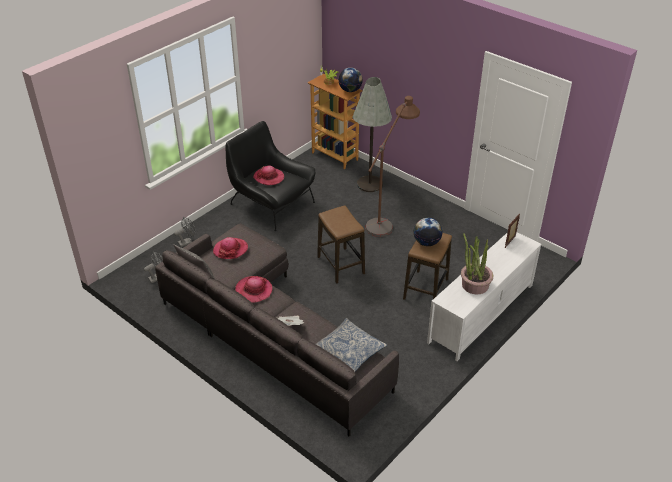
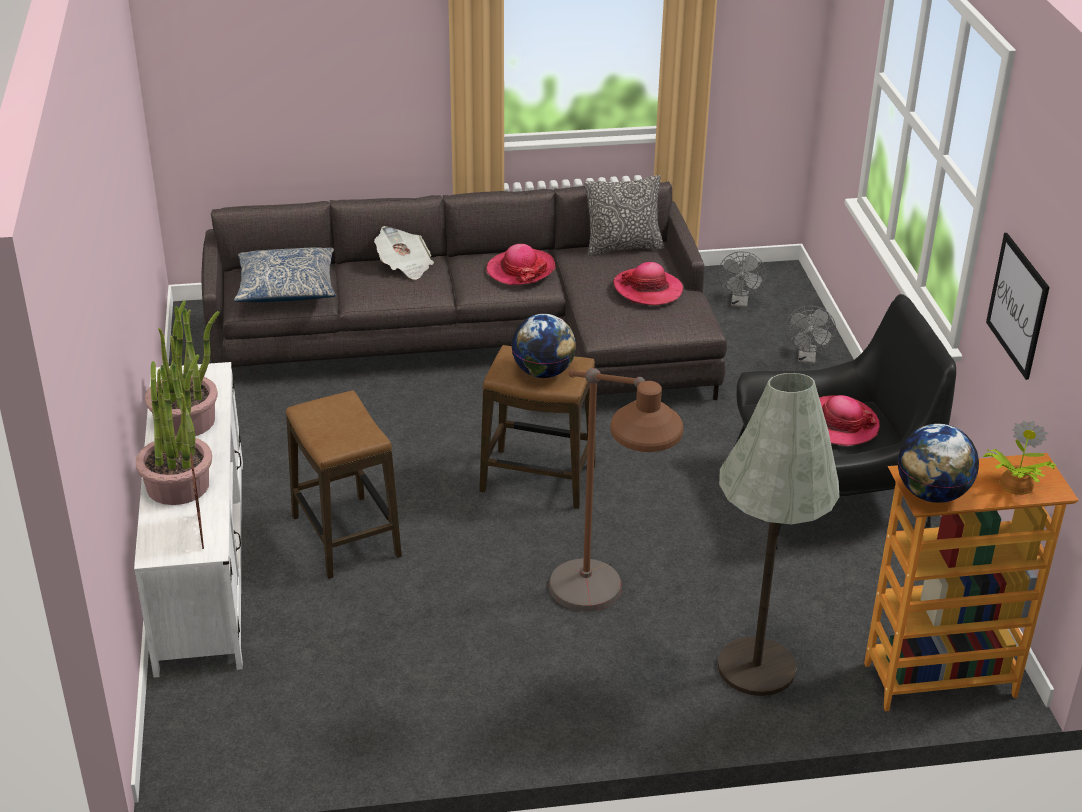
camera: 130 degrees right, 5 degrees down
(270, 75) = (1017, 305): none -> picture
(426, 242) = (347, 423): globe -> globe (543, 372)
(502, 262) = (178, 485): none -> potted plant

